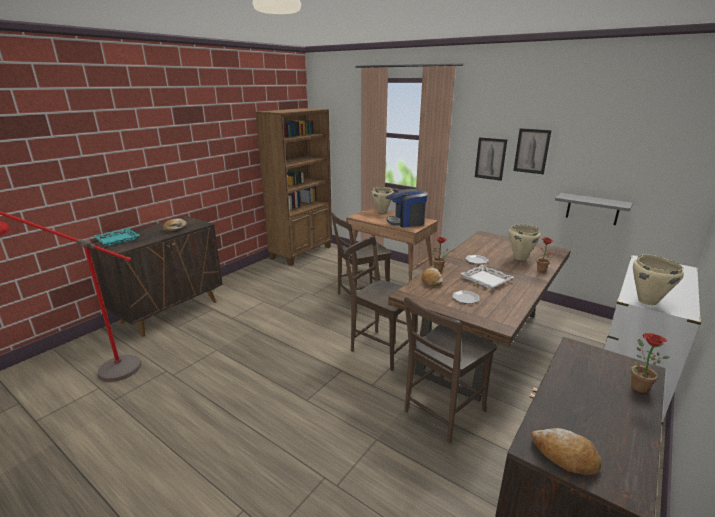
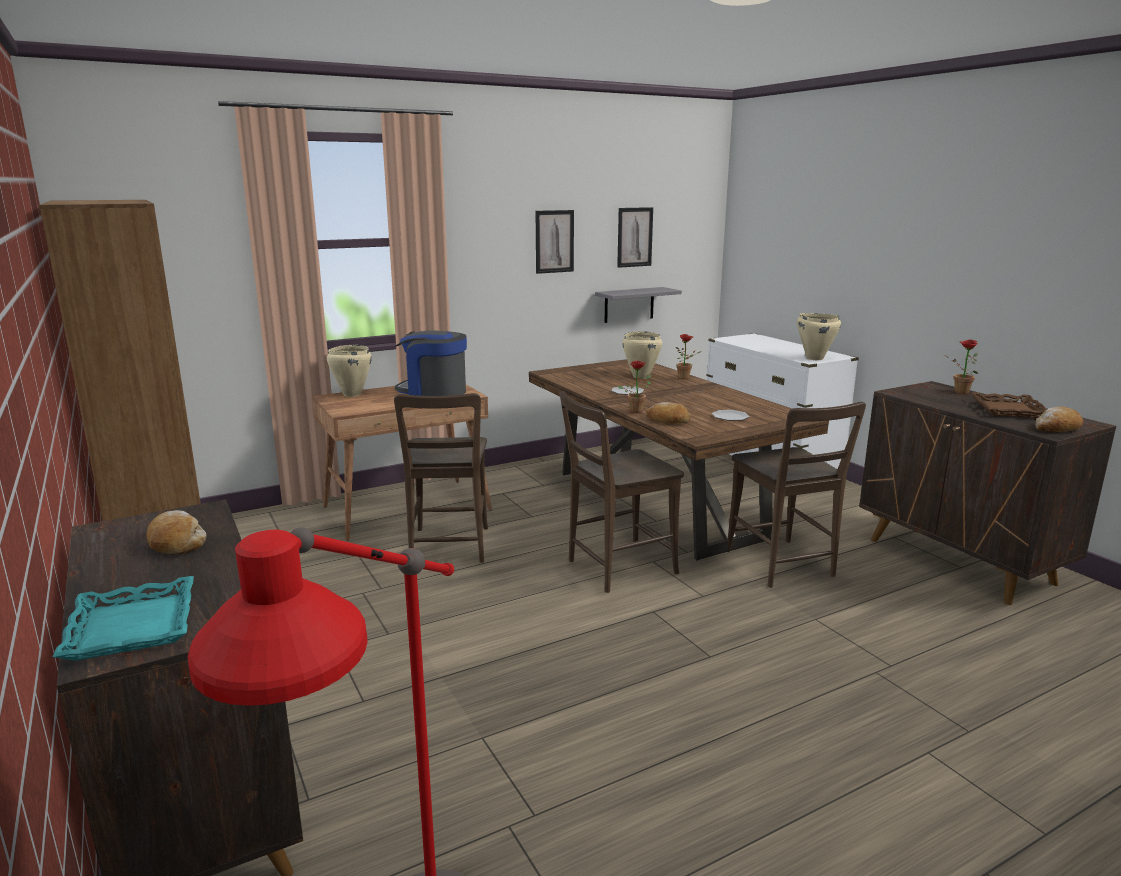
camera: 65 degrees left, 5 degrees down
(406, 222) = (433, 392): coffee machine -> coffee machine turned 90 degrees clockwise
(486, 280) = (688, 400): white tray -> none
(490, 158) = (502, 261): picture -> picture (634, 237)
(604, 421) = (1009, 410): none -> brown tray

